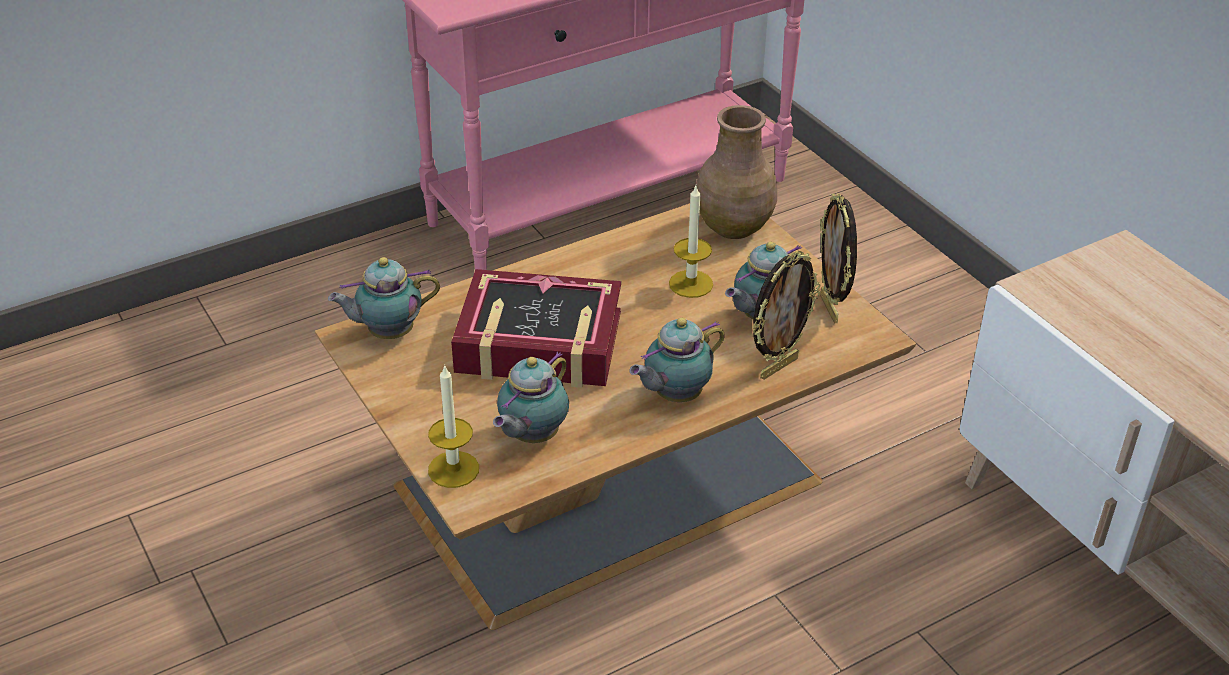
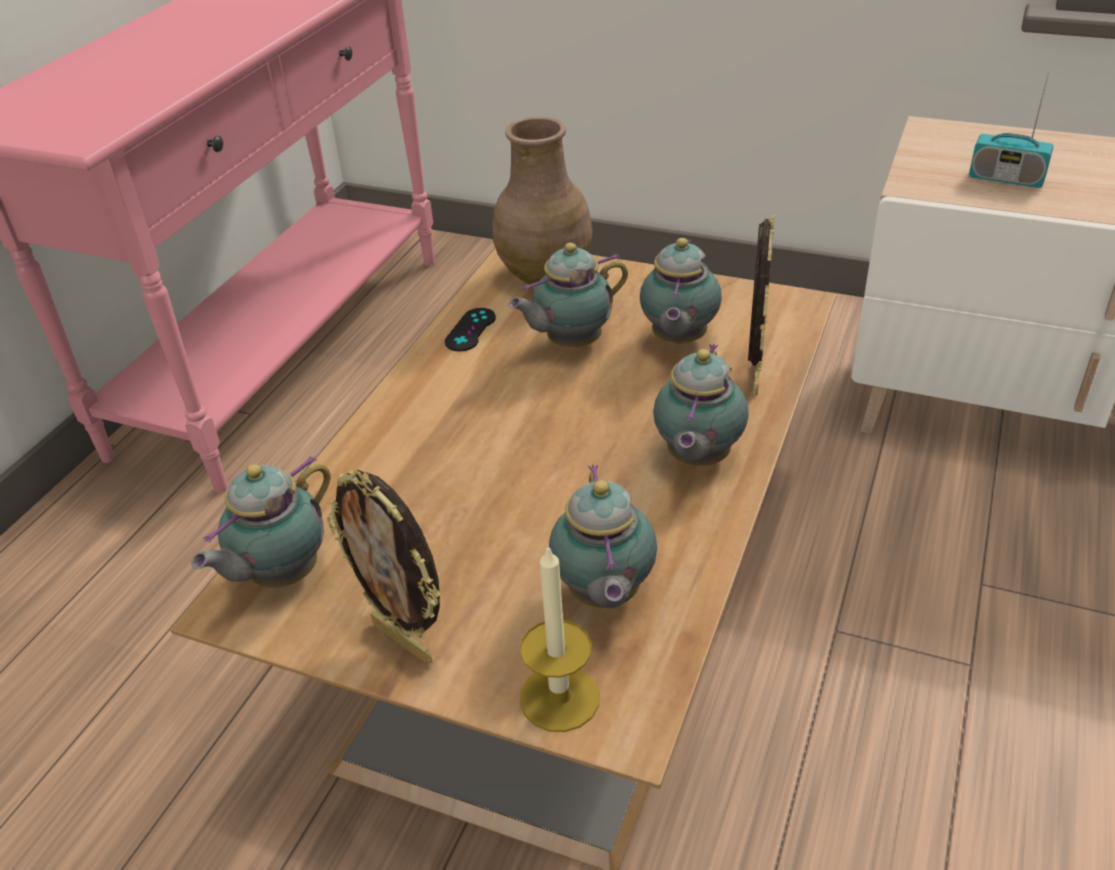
camera: 35 degrees left, 0 degrees up
(539, 343) = (484, 485): book -> none
(640, 243) = (470, 330): none -> black game controller
(691, 284) = (570, 343): candle -> teapot
(831, 308) = (727, 301): picture frame -> picture frame (405, 641)
(1113, 317) = (1006, 179): none -> radio

